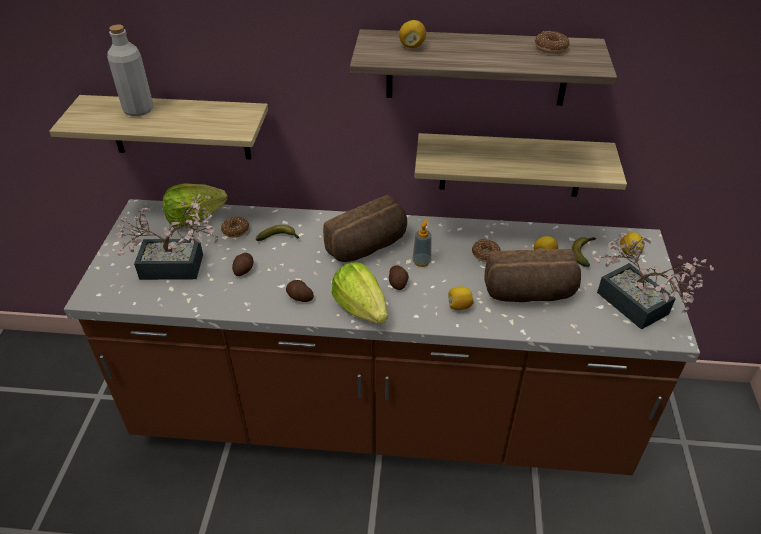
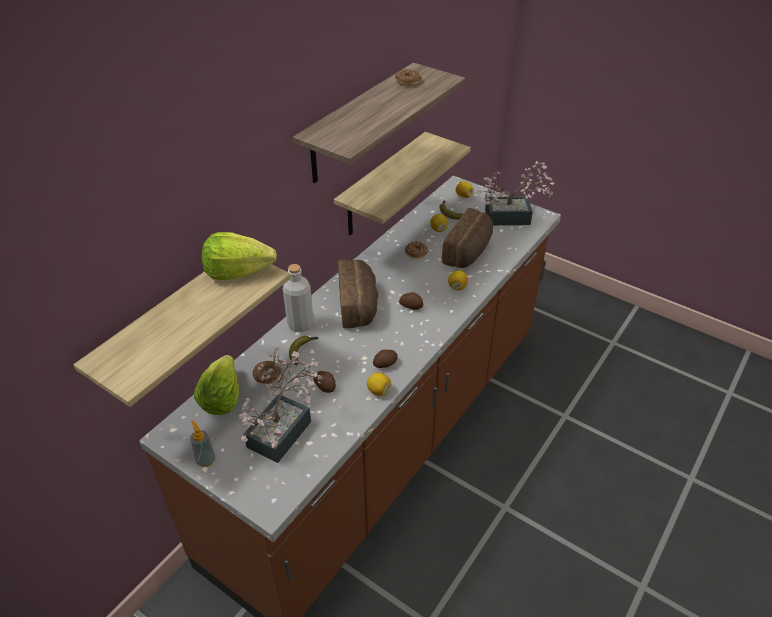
camera: 60 degrees left, 0 degrees up
(138, 109) = (159, 327): grey bottle -> grey bottle (300, 324)
(361, 308) = (423, 335): lettuce -> lettuce (238, 272)
(412, 46) = (348, 125): lemon -> lemon (379, 391)
(421, 261) = (398, 285): soap dispenser -> soap dispenser (205, 460)

